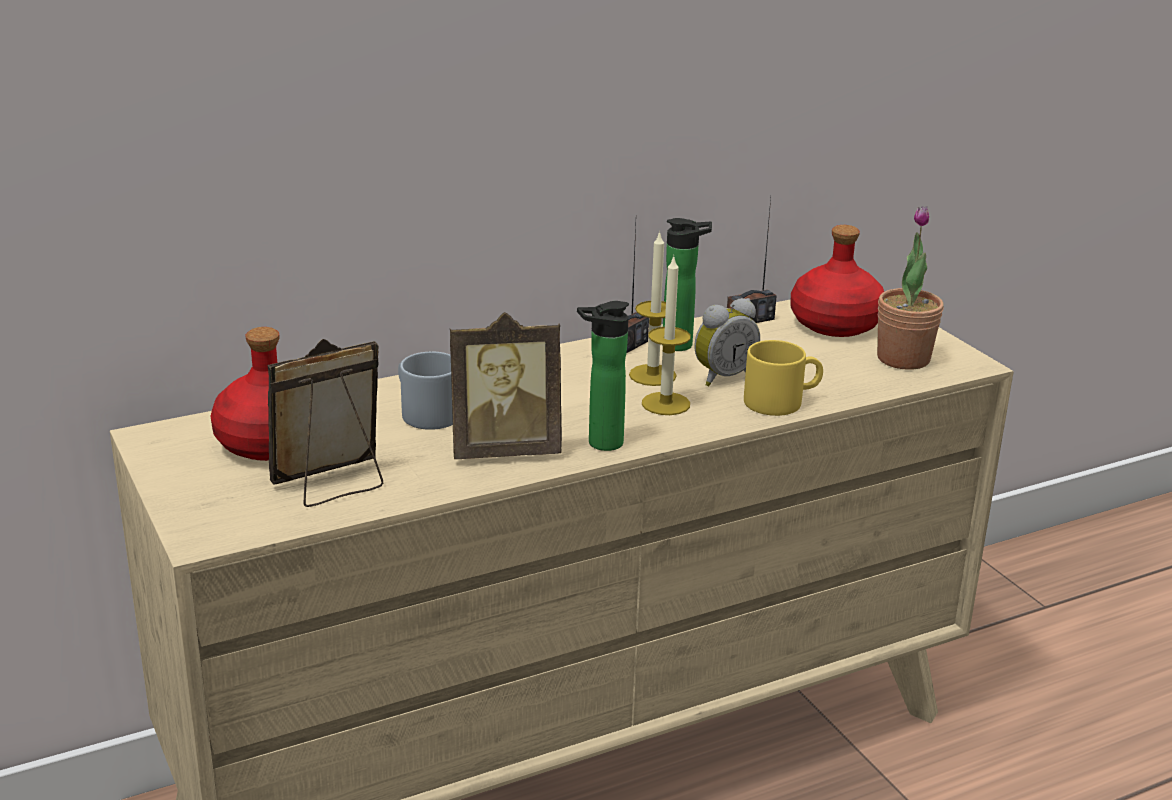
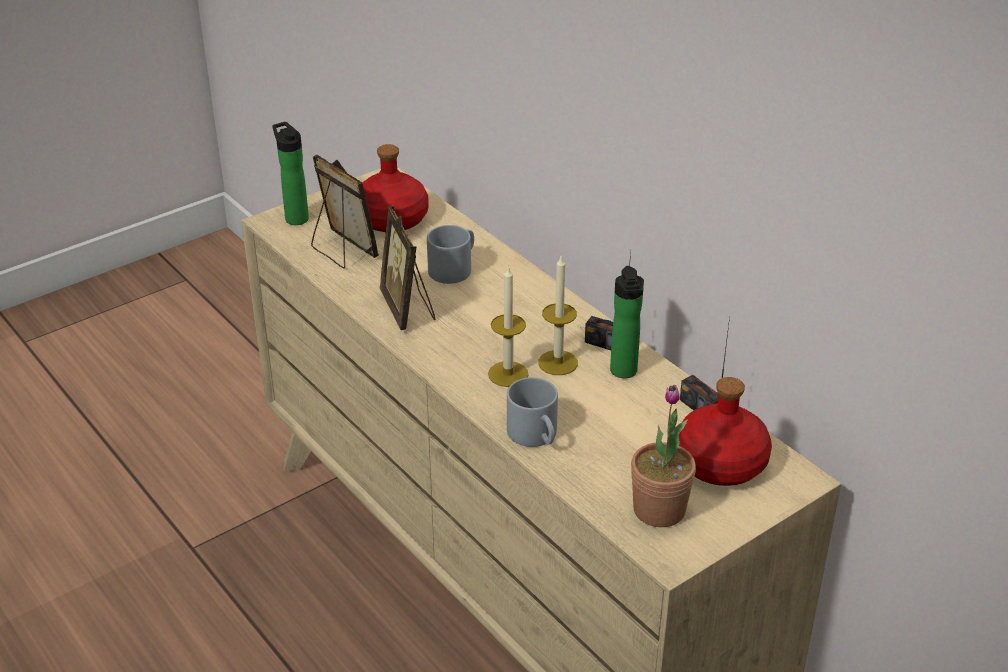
camera: 80 degrees right, 10 degrees up
(600, 444) = (430, 349): bottle -> bottle (295, 217)
(722, 377) = (570, 400): alarm clock -> none
(781, 401) = (536, 436): yellow mug -> grey mug

